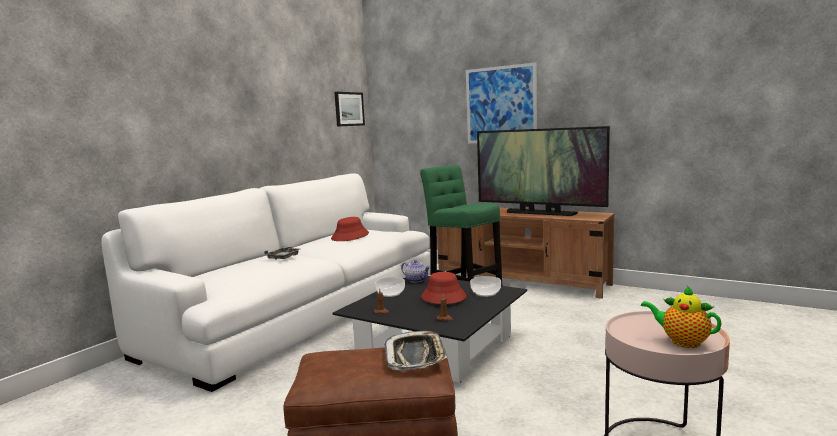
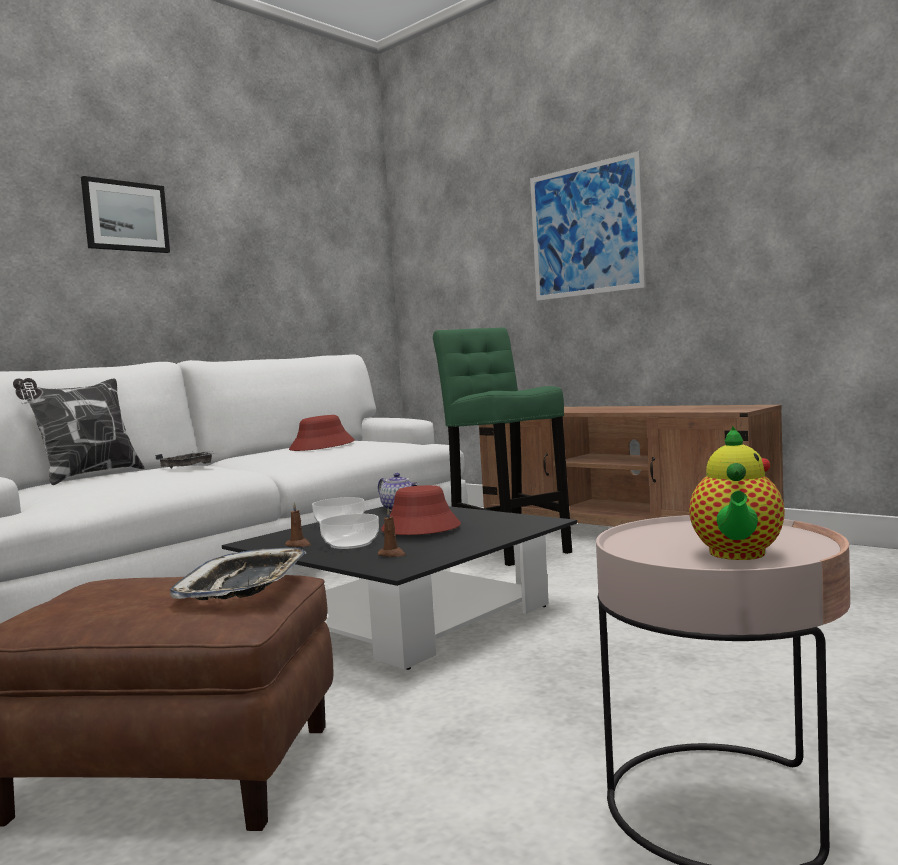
camera: 10 degrees right, 5 degrees down
(224, 267) = (87, 477): none -> pillow
(349, 109) = (354, 256): picture -> picture (125, 216)
(485, 293) = (498, 524): bowl -> bowl (351, 544)
(540, 213) = (647, 408): television -> none
(682, 342) = (737, 555): teapot -> teapot turned 120 degrees counterclockwise

